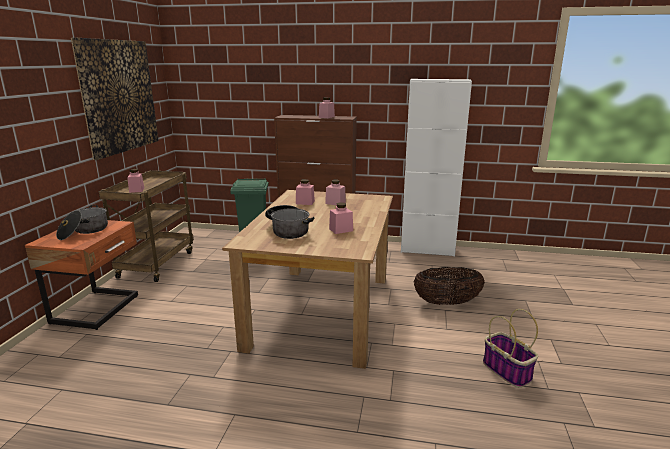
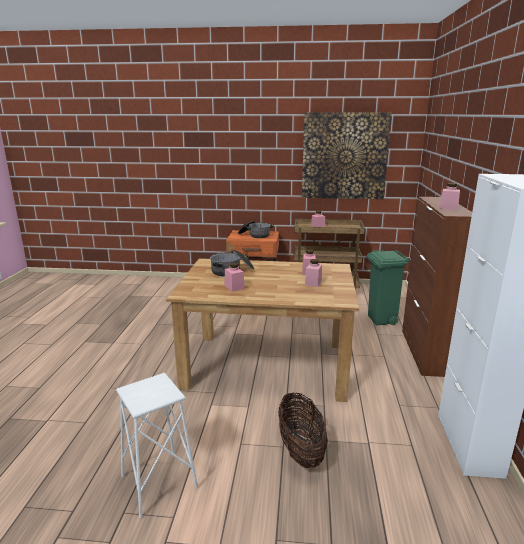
camera: 85 degrees right, 0 degrees up
(507, 371) = (158, 483): basket -> white stool

